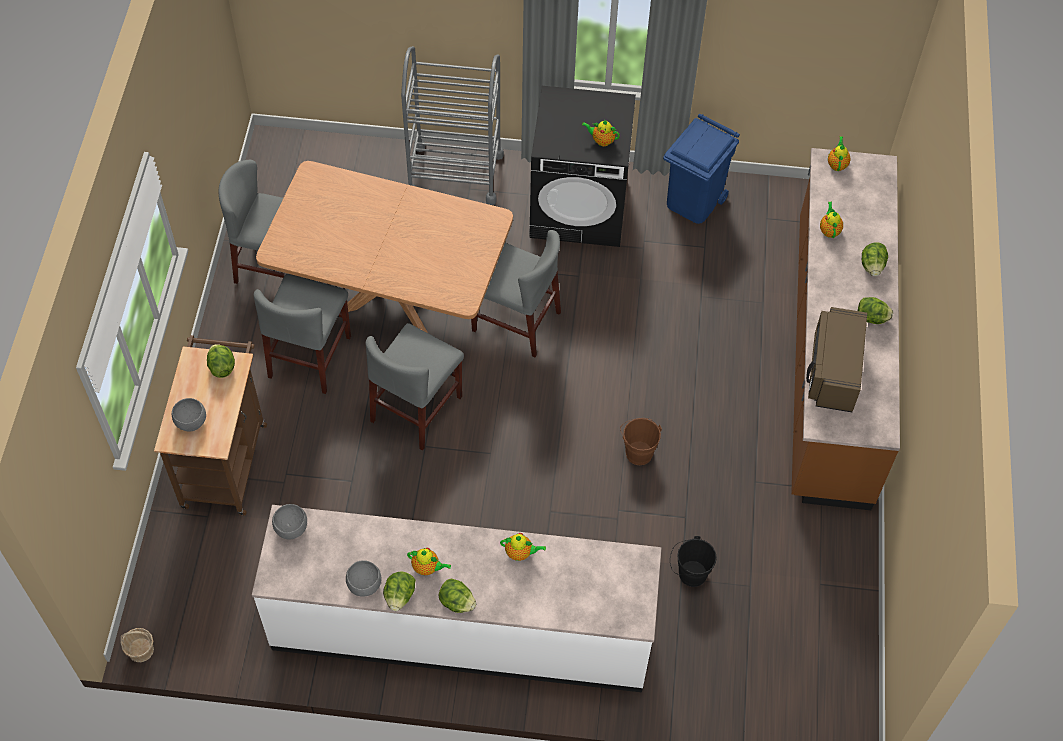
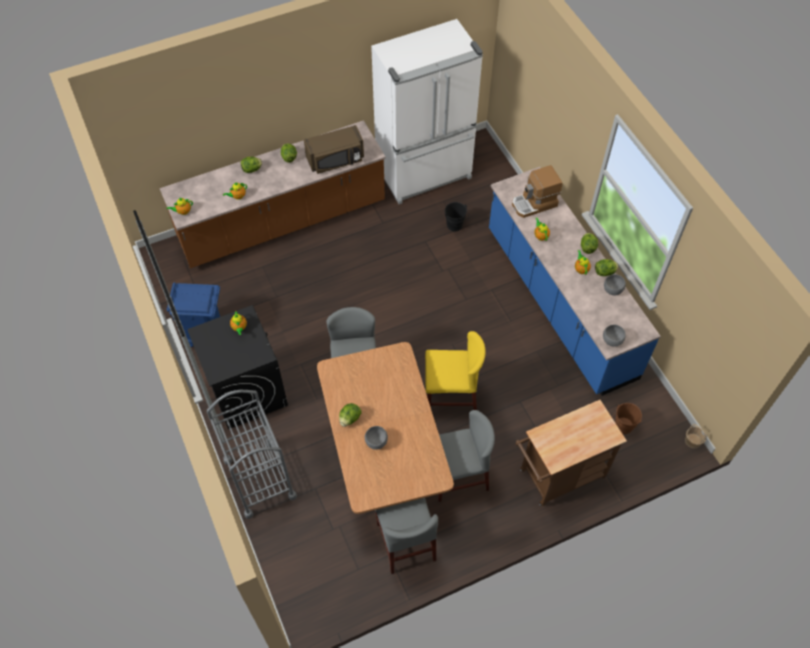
camera: 120 degrees left, 0 degrees up
(191, 422) = (594, 433): grey bowl -> grey bowl (376, 442)
(221, 367) = (547, 442): lettuce -> lettuce (349, 419)
(416, 409) = (451, 396): grey chair -> yellow chair
(462, 628) = (559, 303): white counter -> blue counter
(583, 583) = (534, 204): none -> coffee machine
(638, 451) = (401, 279): brown bucket -> brown bucket (622, 427)
(821, 592) = (425, 174): none -> white fridge

